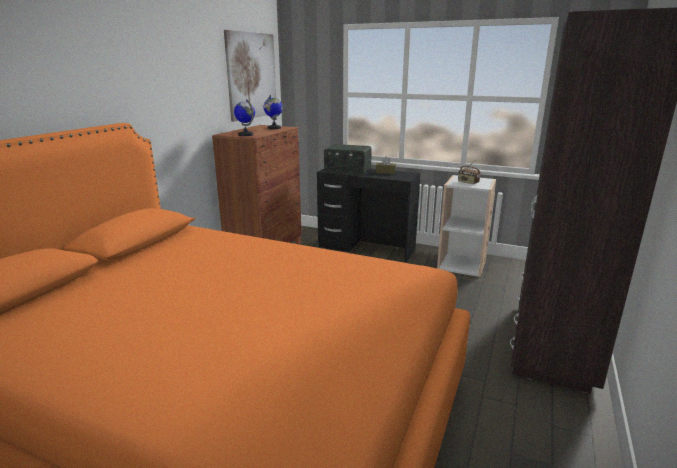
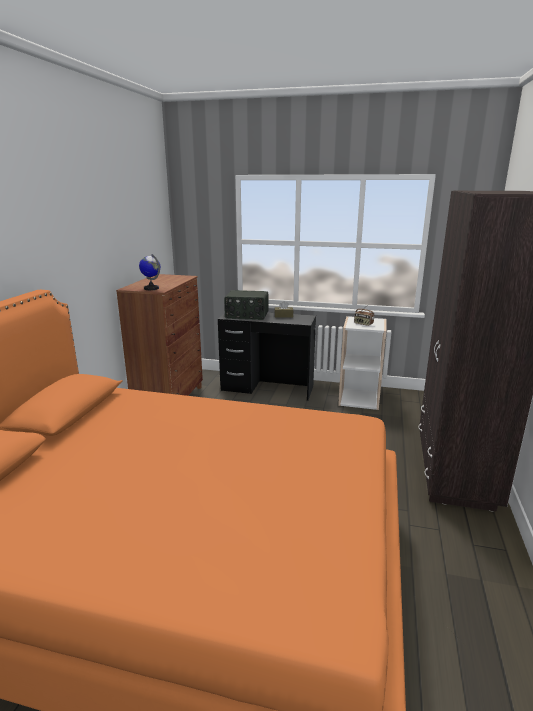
camera: 10 degrees left, 0 degrees up
(252, 76) = (147, 226): picture -> none
(274, 128) = (174, 278): globe -> none

